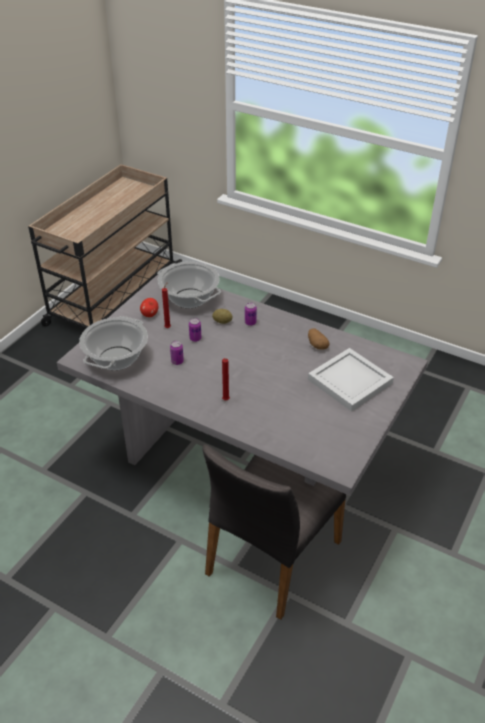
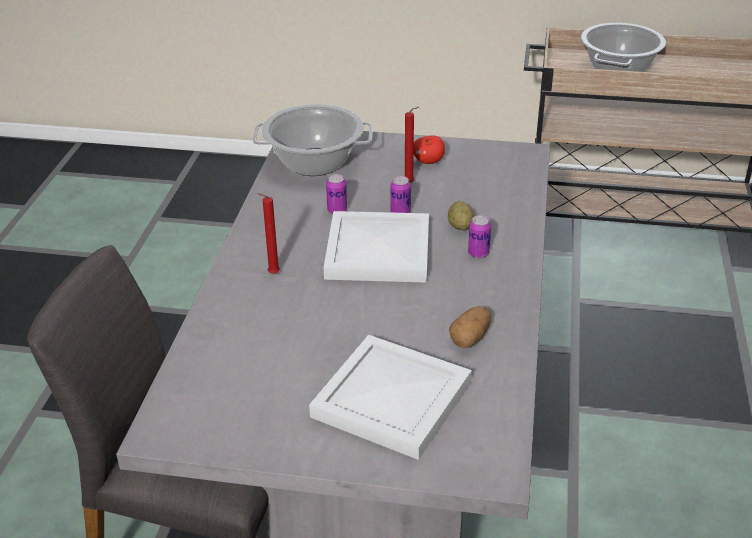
camera: 70 degrees right, 5 degrees down
(189, 298) = (494, 183): cooking pot -> cooking pot (618, 69)
(227, 355) = (380, 250): none -> white tray

